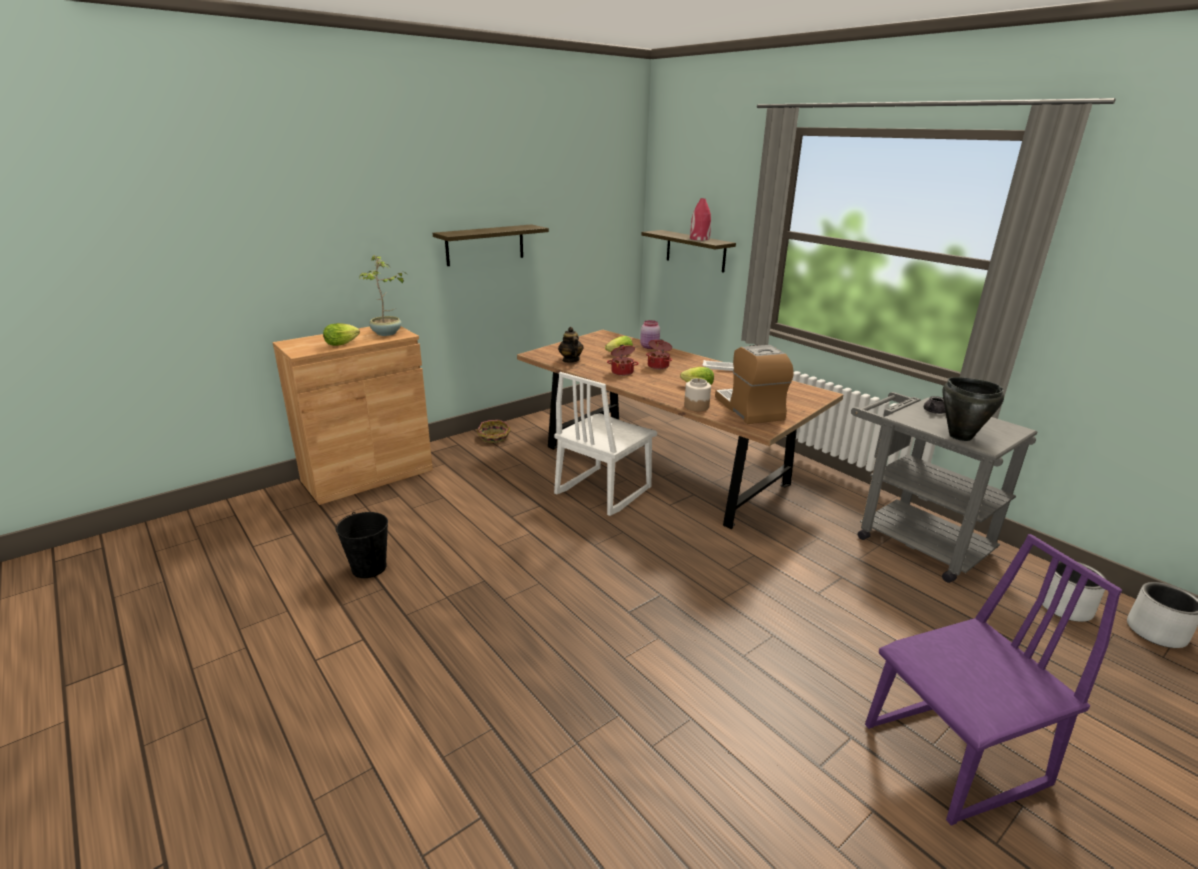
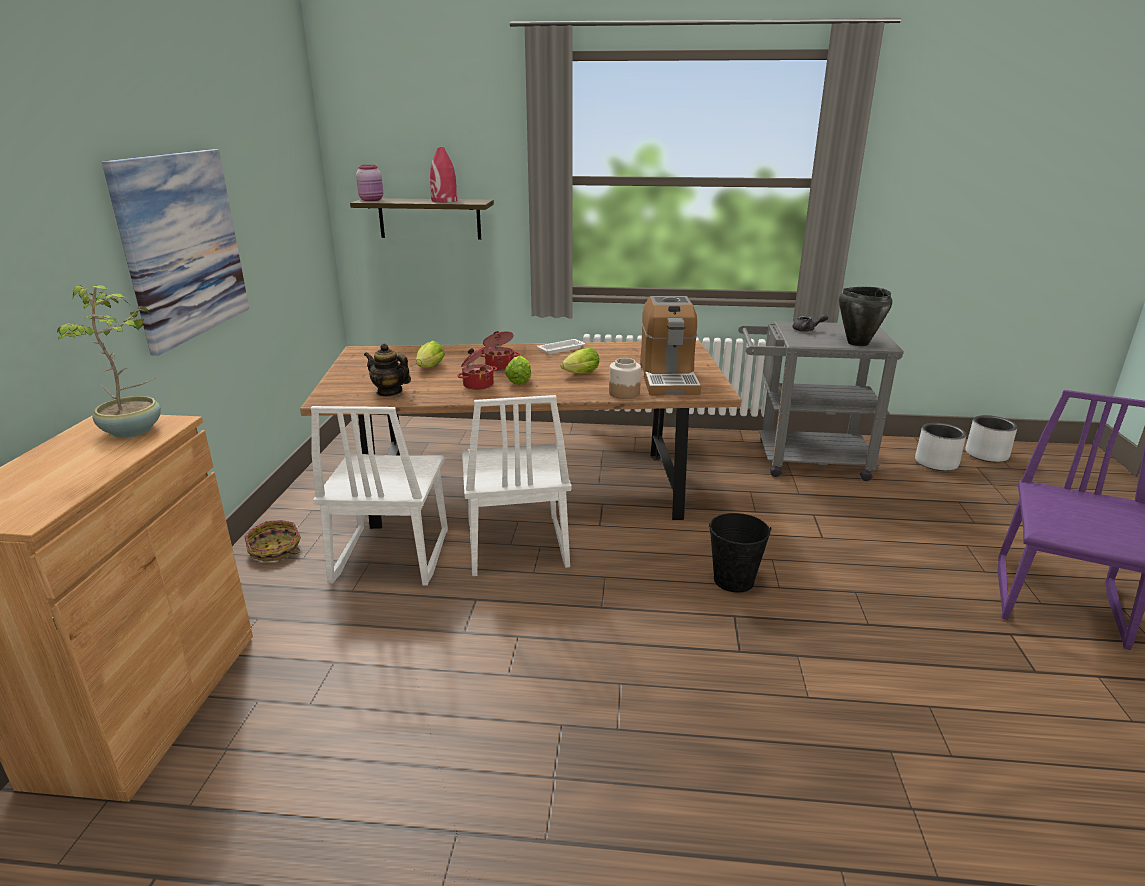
camera: 45 degrees left, 0 degrees up
(343, 344) = (87, 472): lettuce -> lettuce (519, 380)
(369, 567) = (387, 824): black bucket -> black bucket (733, 580)
(485, 245) = (183, 246): shelf -> picture
(535, 465) = (390, 557): none -> white chair
(650, 347) = (446, 350): pink jar -> pink jar (372, 200)
(749, 409) = (668, 378): coffee machine -> coffee machine turned 120 degrees counterclockwise

